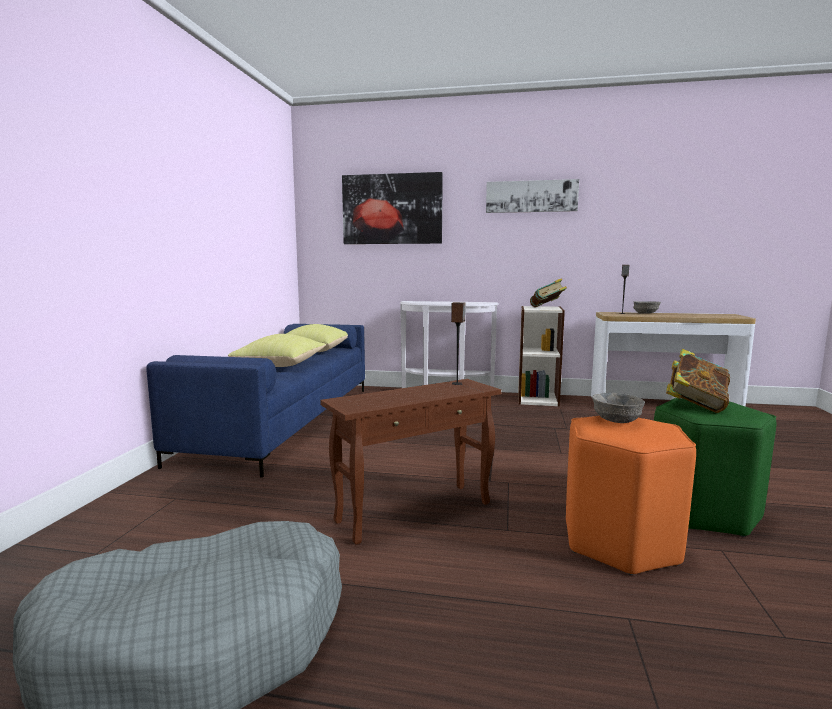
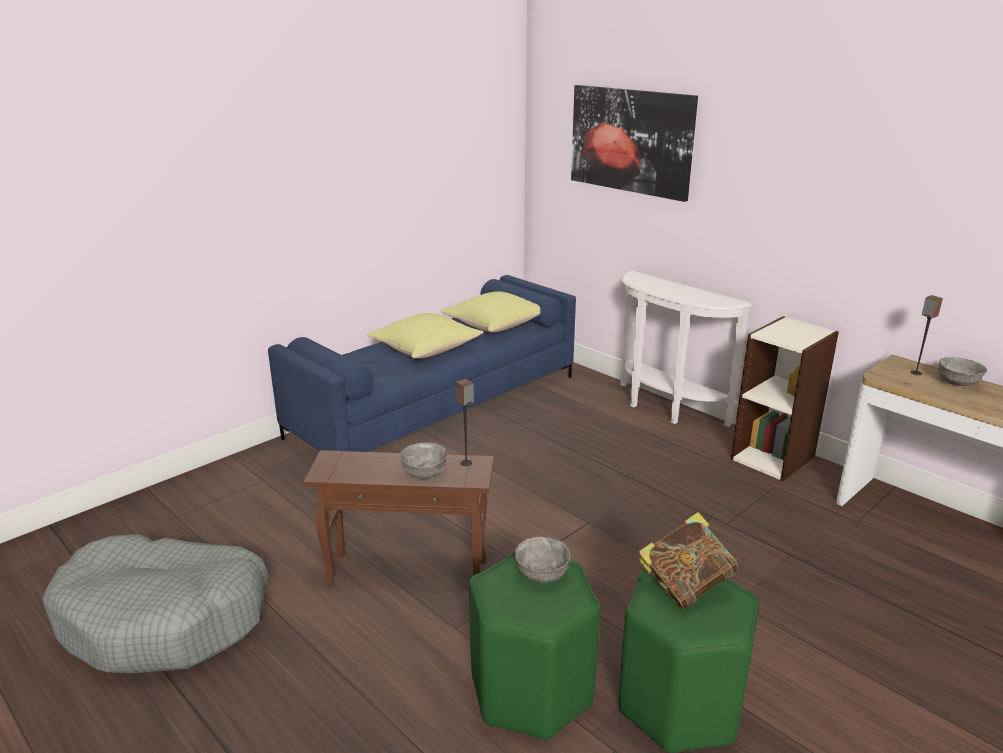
camera: 35 degrees right, 15 degrees up
(439, 392) = (425, 473): none -> grey bowl
(531, 196) = (819, 151): picture -> none
(547, 308) = (799, 335): book -> none
(618, 542) = (530, 691): orange stool -> green stool

